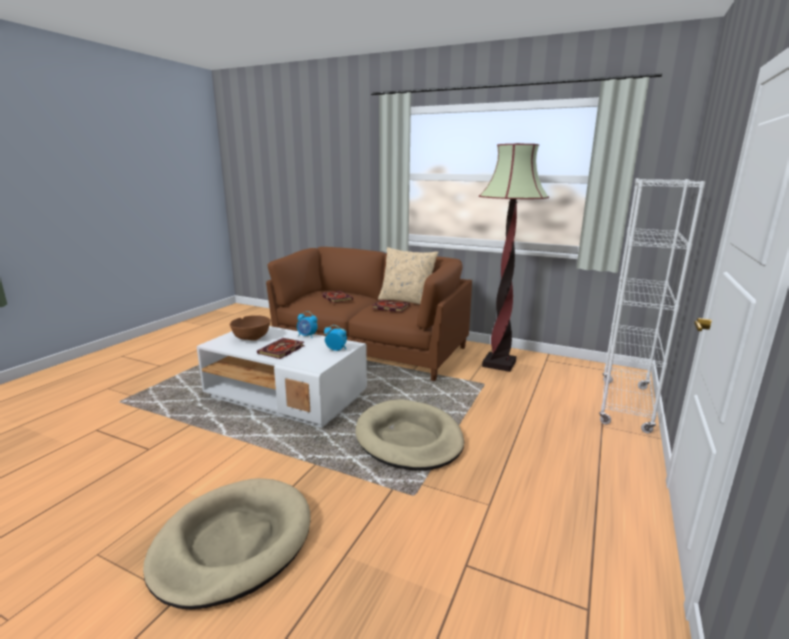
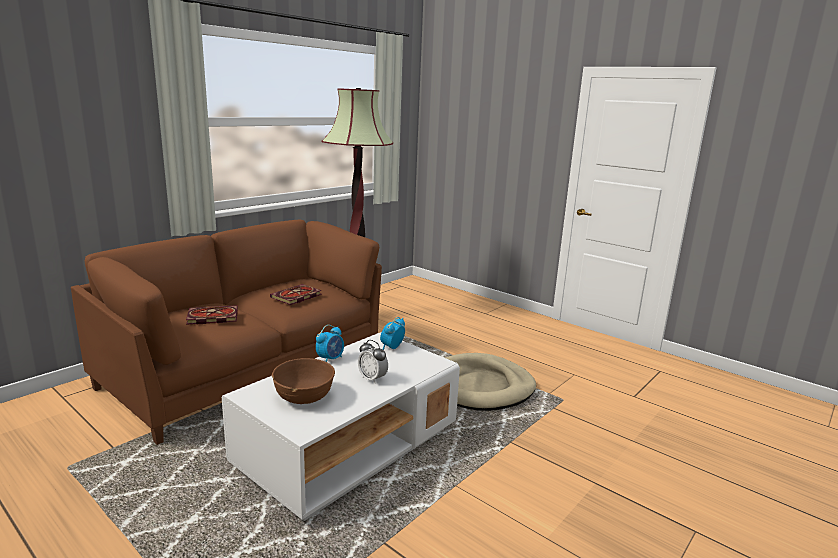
camera: 75 degrees left, 0 degrees up
(233, 543) = (627, 498): beige dog bed -> none
(281, 350) = (372, 379): book -> alarm clock
(407, 301) = (276, 286): beige pillow -> none
(624, 405) = (460, 298): white bookcase -> none

